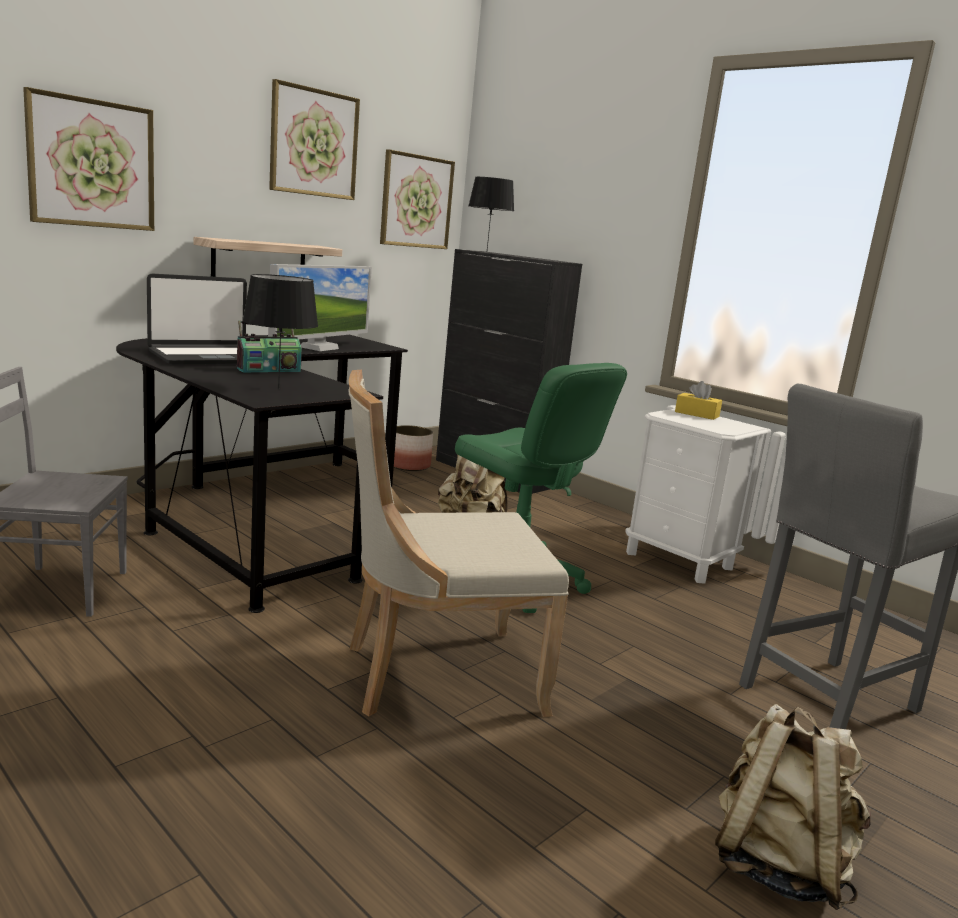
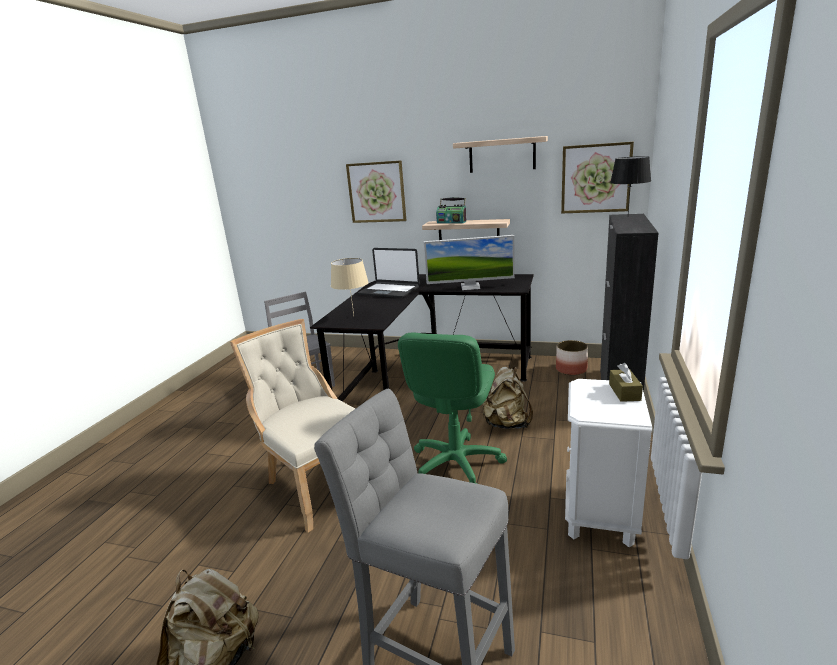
camera: 65 degrees right, 5 degrees up
(268, 369) = (389, 302): radio -> radio (451, 222)
(279, 388) = (353, 316): black table lamp -> beige table lamp
(314, 143) = (502, 155): picture -> shelf
(697, 414) = (624, 392): yellow tissue box -> brown tissue box

